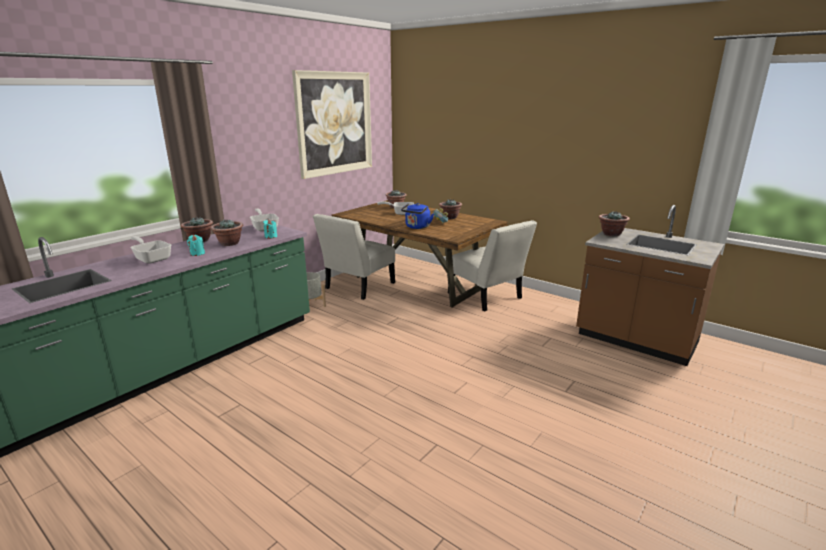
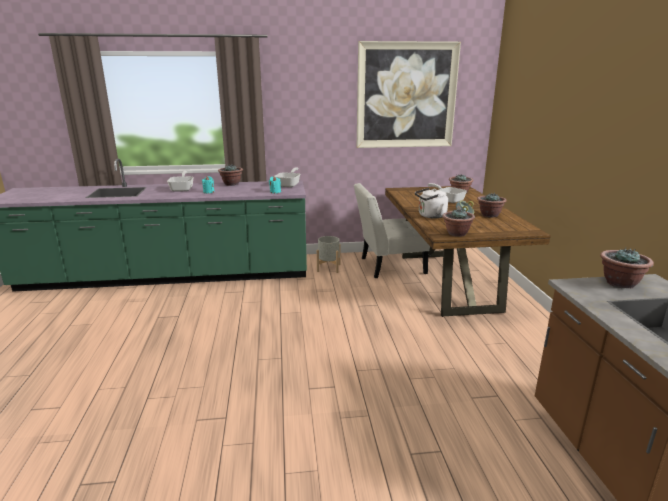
camera: 45 degrees right, 0 degrees up
(229, 243) = (241, 190): potted plant -> potted plant (456, 234)
(417, 227) = (430, 216): blue kettle -> white kettle
(487, 297) = (499, 323): white chair -> none

